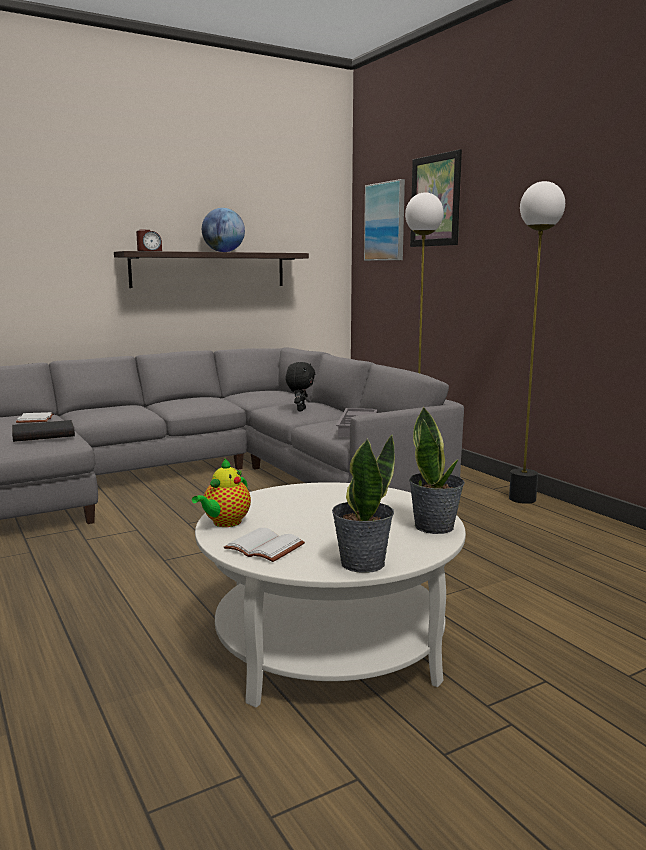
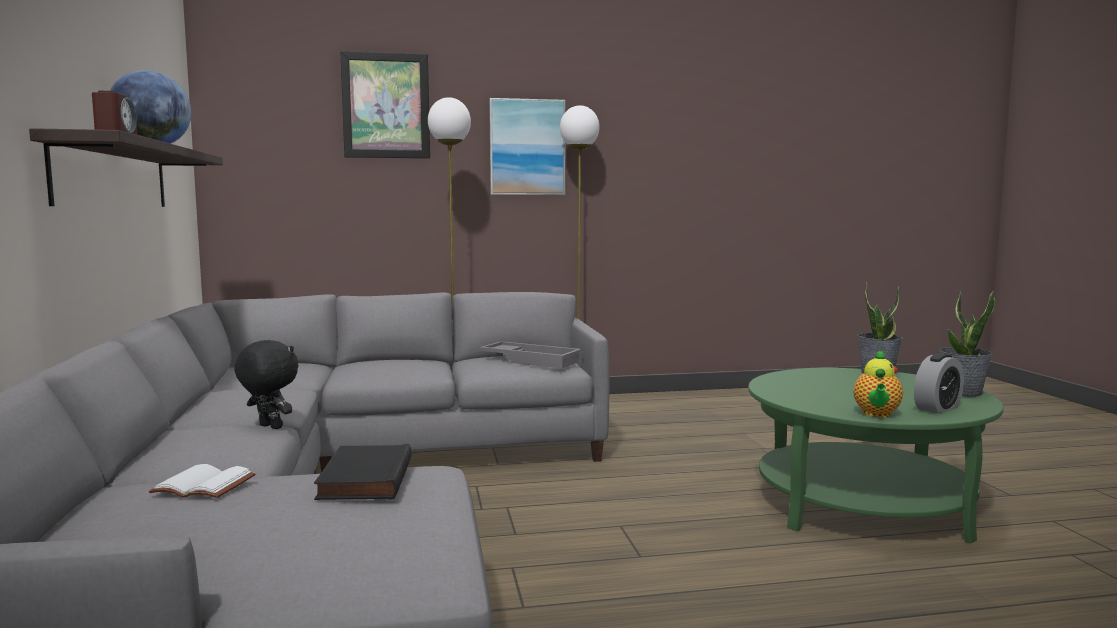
camera: 70 degrees left, 5 degrees down
(225, 523) = (876, 414): teapot -> teapot turned 60 degrees clockwise
(266, 547) = (937, 408): white book -> alarm clock
(300, 410) = (405, 367): black plush toy -> black plush toy (269, 427)
(329, 643) = (862, 503): white coffee table -> green coffee table
(385, 221) = (282, 122): picture -> picture (527, 147)

